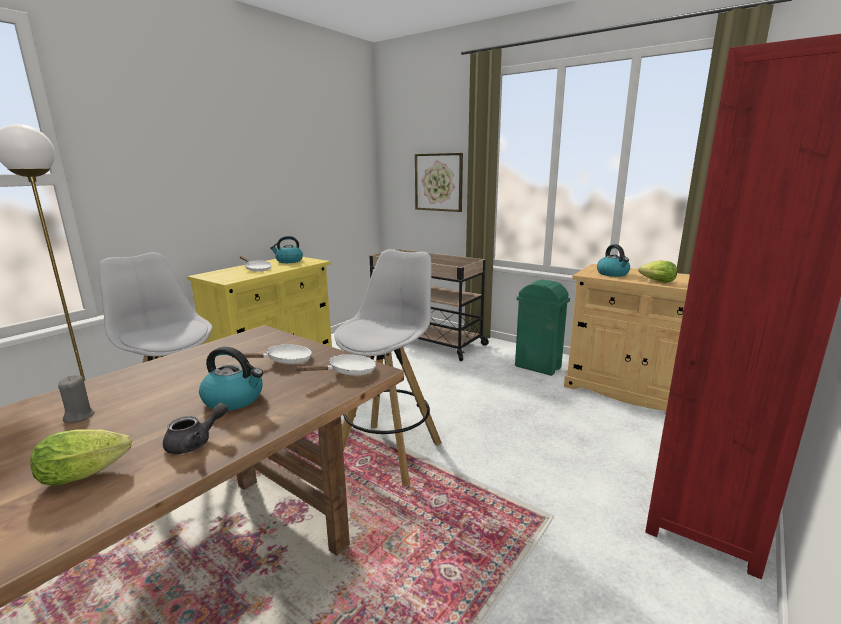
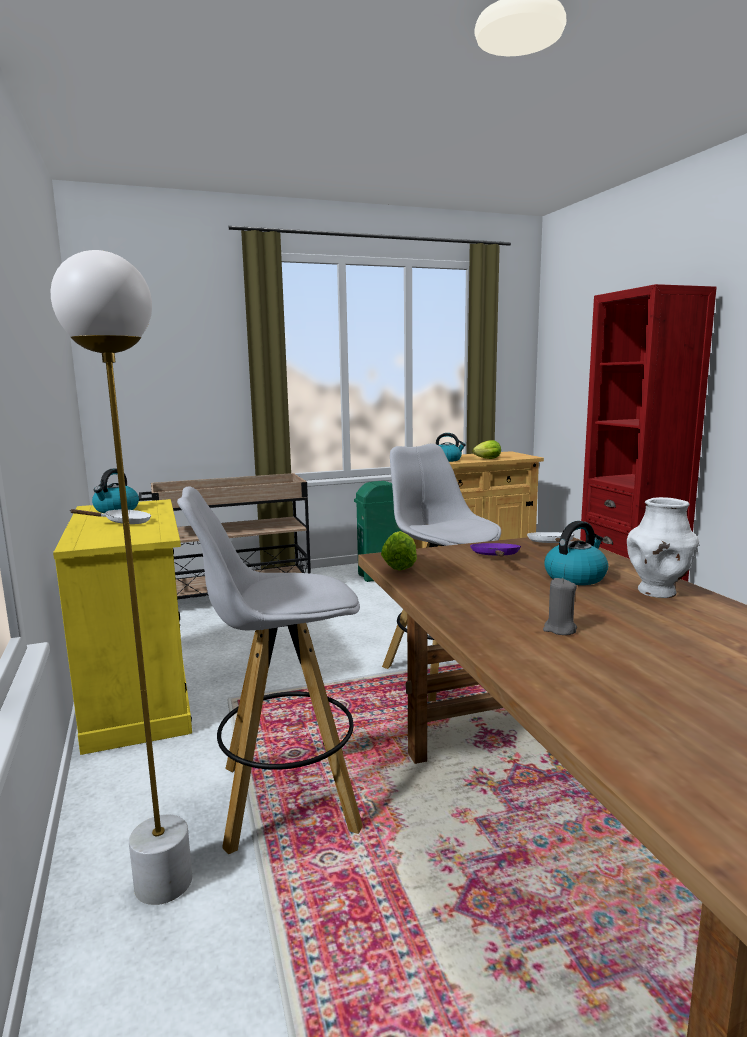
camera: 55 degrees left, 5 degrees down
(89, 473) = (695, 624): lettuce -> lettuce (400, 565)
(195, 443) = (657, 592): grey teapot -> white vase
(284, 361) = (496, 557): white frying pan -> purple frying pan
(438, 182) = (194, 386): picture -> none

